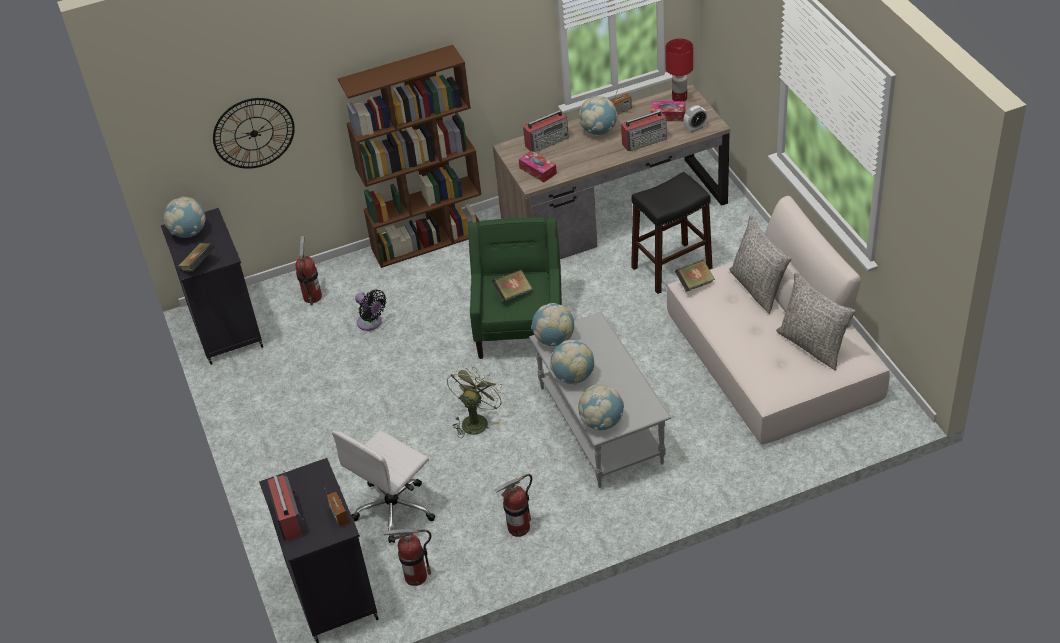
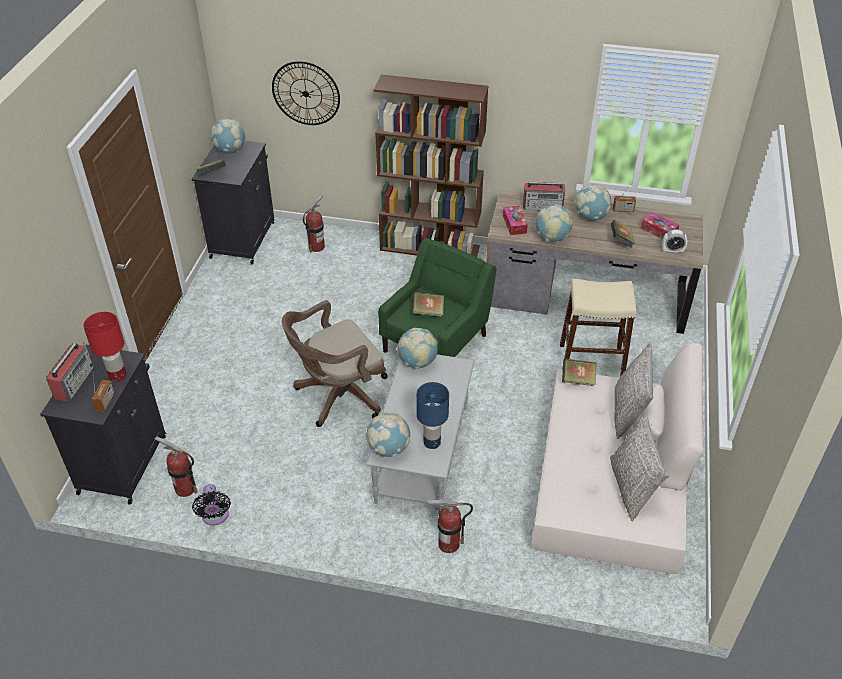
camera: 30 degrees right, 0 degrees up
(371, 323) = (336, 285): black fan -> black fan (215, 517)
(395, 509) = (221, 428): white office chair -> none
(476, 420) = (338, 396): green fan -> brown office chair
(518, 527) = (288, 497): fire extinguisher -> fire extinguisher (448, 544)
(573, 377) = (403, 399): globe -> globe (552, 238)
(633, 397) = (432, 442): none -> blue table lamp
(645, 141) = (621, 242): radio -> book
(671, 268) = (591, 361): black stool -> beige stool
(679, 98) = (680, 222): red table lamp -> red table lamp (117, 375)

